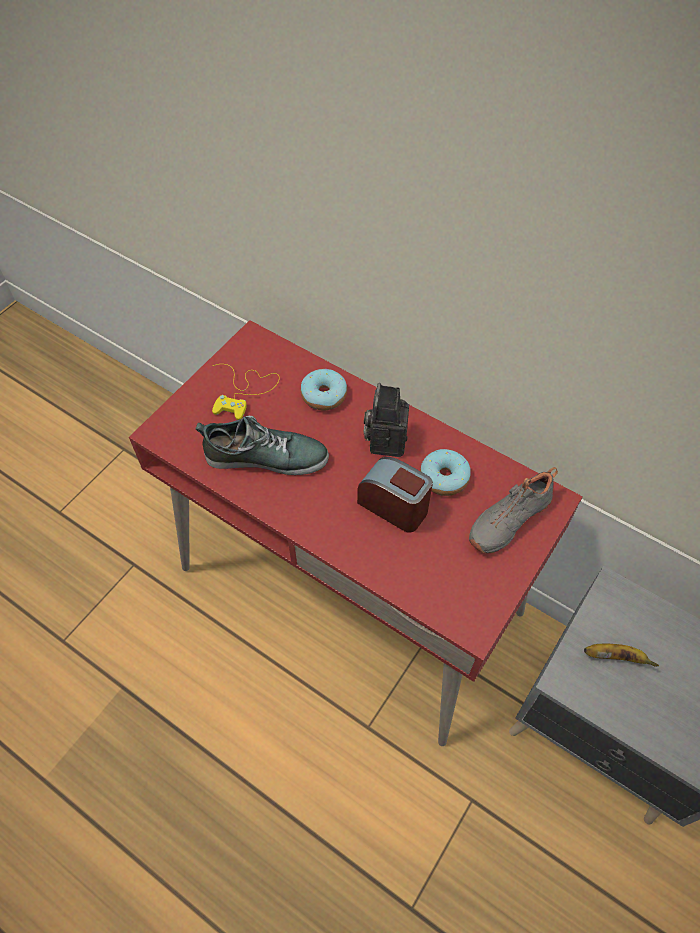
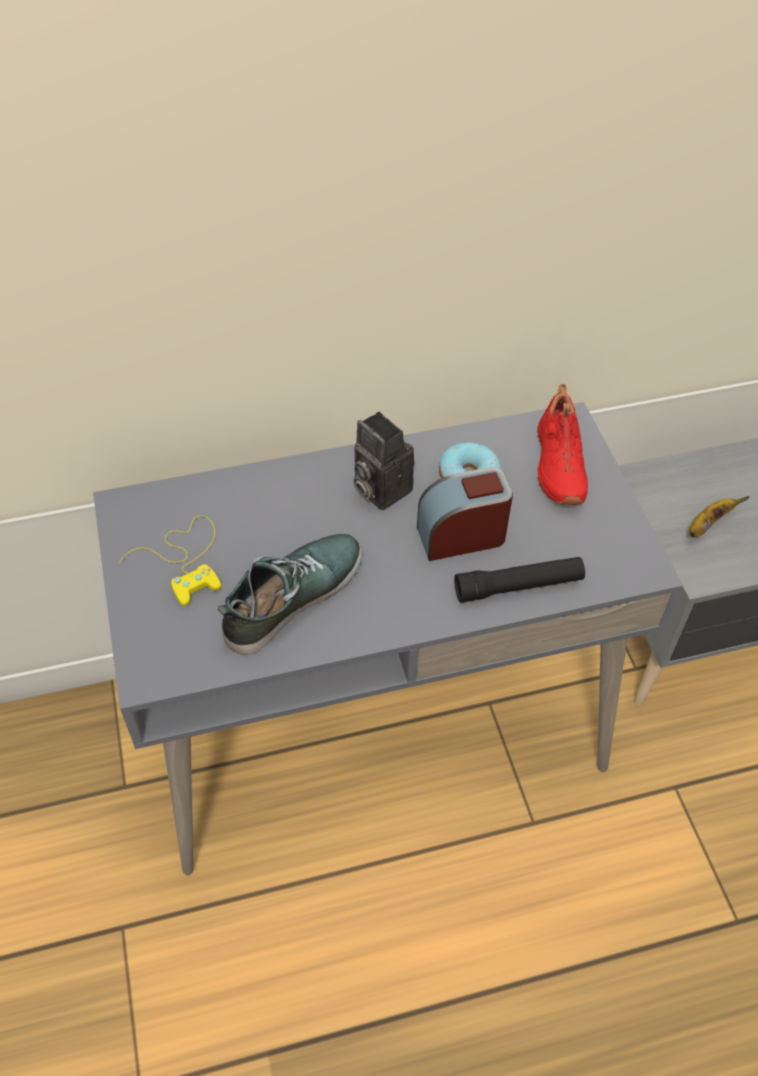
camera: 50 degrees left, 5 degrees down
(324, 395) = (270, 498): donut -> none
(350, 590) = (375, 725): red desk -> grey desk
(385, 563) = (518, 586): none -> black flashlight
(507, 518) = (557, 465): grey shoe -> red shoe

